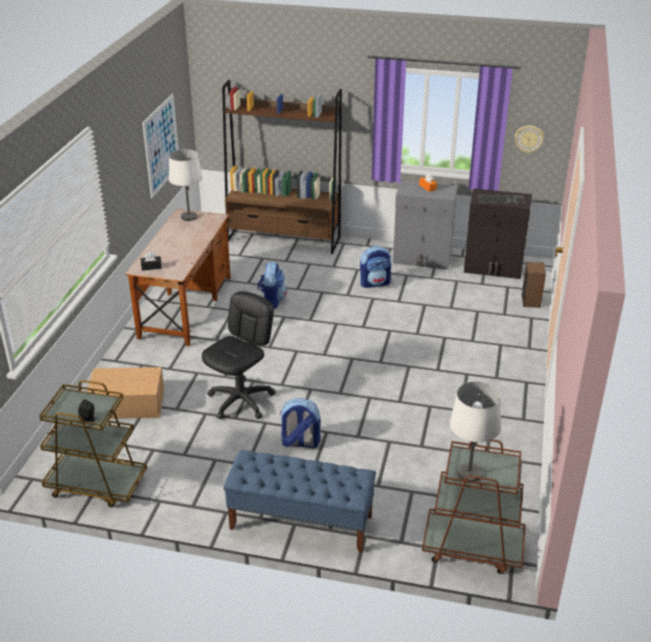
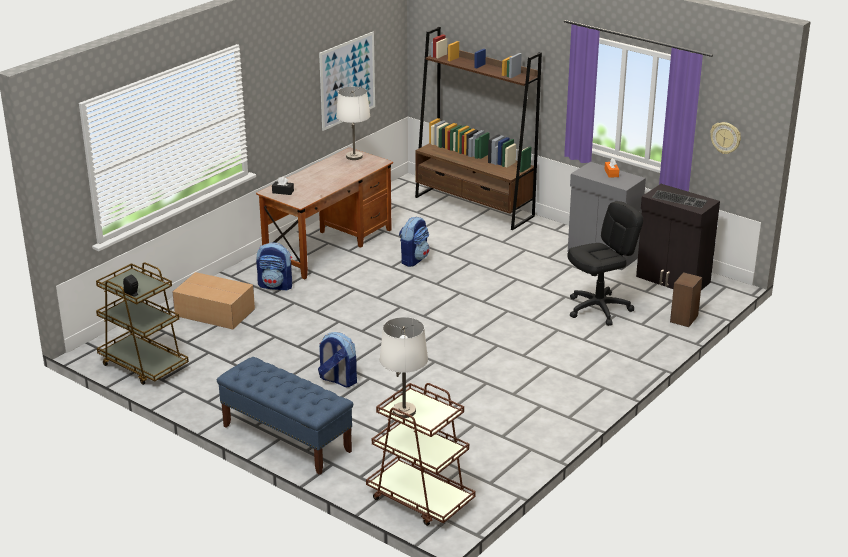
camera: 25 degrees right, 5 degrees down
(241, 401) = (314, 334): black office chair -> black office chair (599, 309)
(375, 283) = (531, 266): backpack -> backpack (276, 286)

